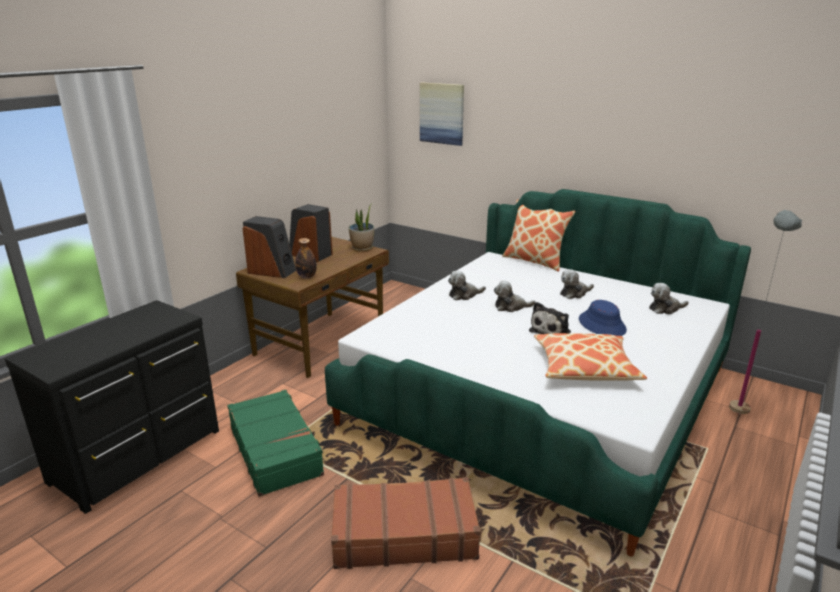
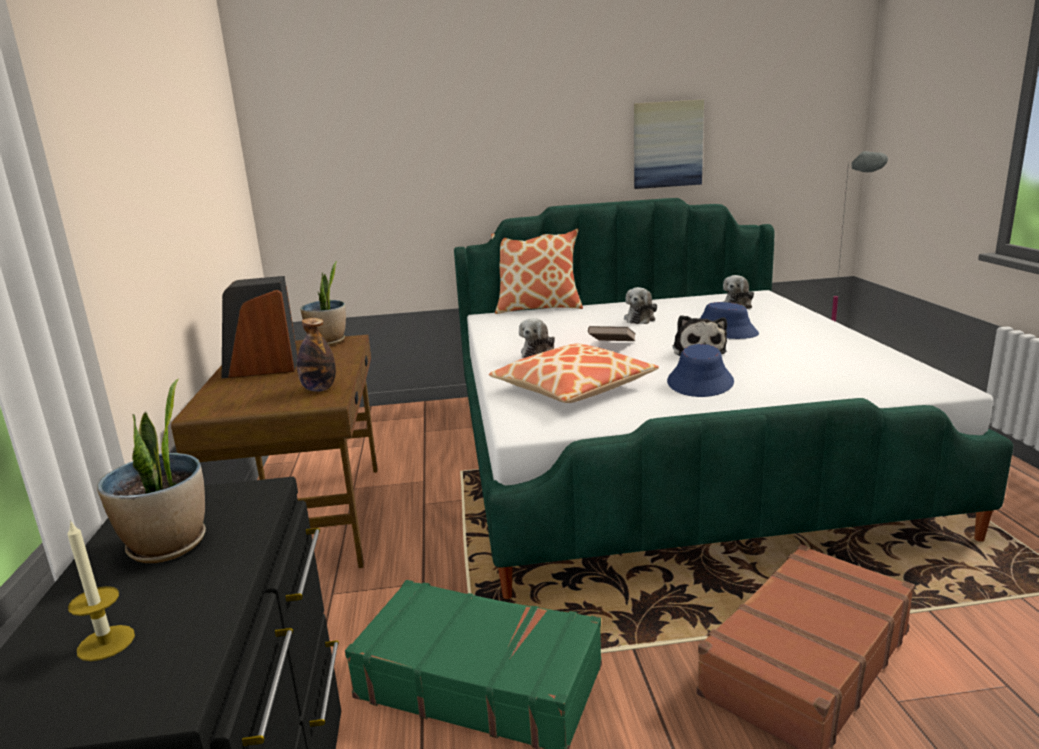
camera: 40 degrees left, 5 degrees down
(73, 349) = (106, 643): none -> candle
(130, 326) = (168, 546): none -> potted plant
(272, 271) = (242, 402): speaker -> none
(442, 113) = (346, 134): picture -> picture (667, 144)
(500, 352) = (700, 382): none -> blue hat
(511, 307) = (612, 346): plush toy -> brown book
(585, 367) = (797, 364): pillow -> pillow (573, 388)

